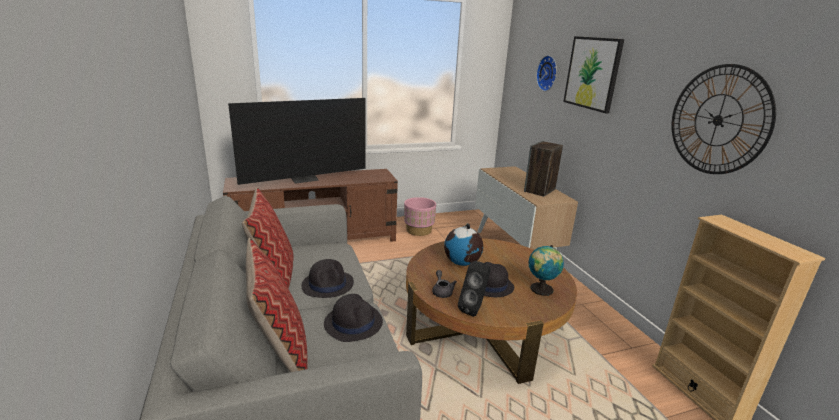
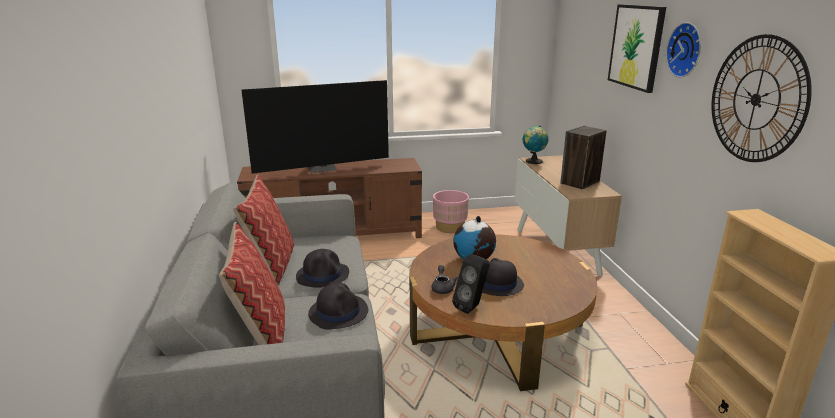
camera: 10 degrees right, 0 degrees up
(541, 290) = (554, 291): globe -> globe (533, 161)
(548, 73) = (594, 47): wall clock -> wall clock (686, 50)

